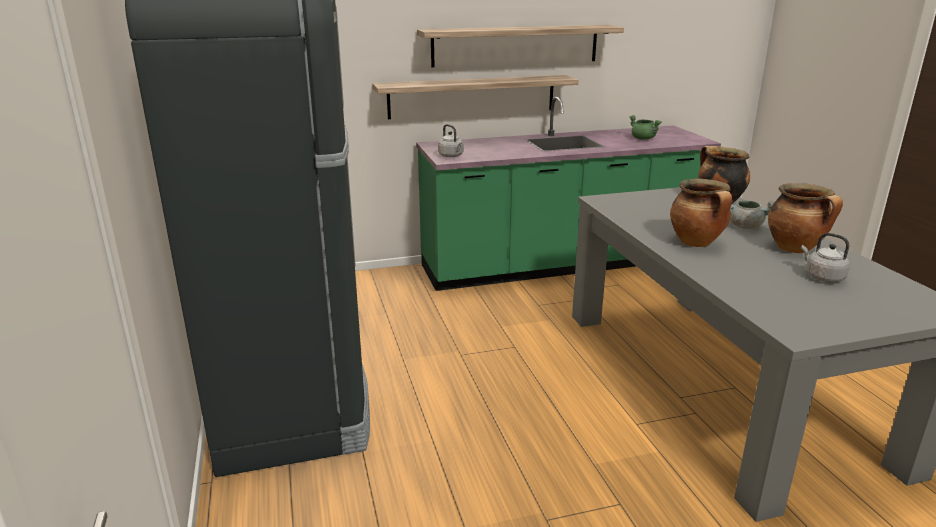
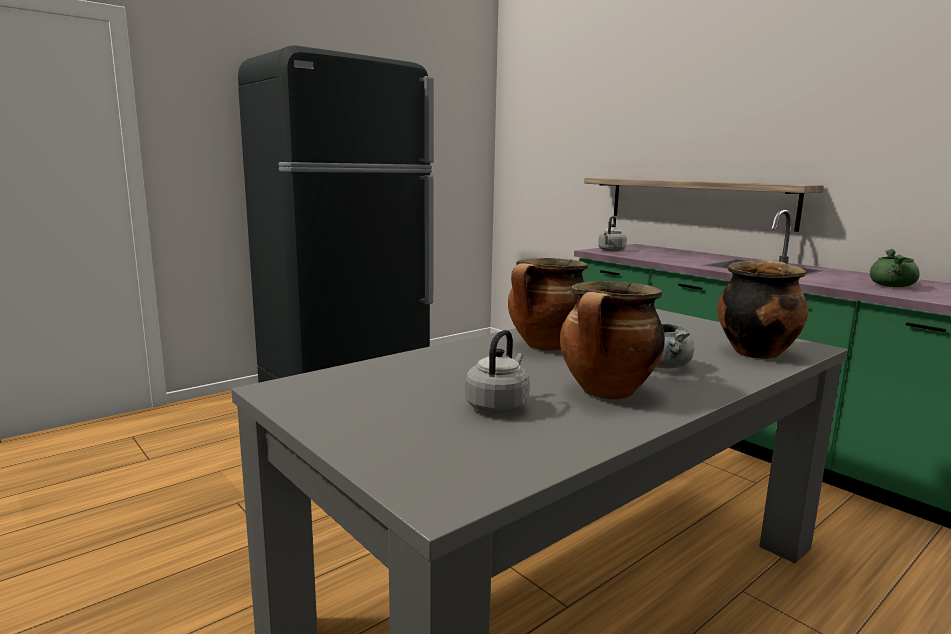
camera: 65 degrees right, 10 degrees down
(515, 45) = (756, 143): shelf -> none

